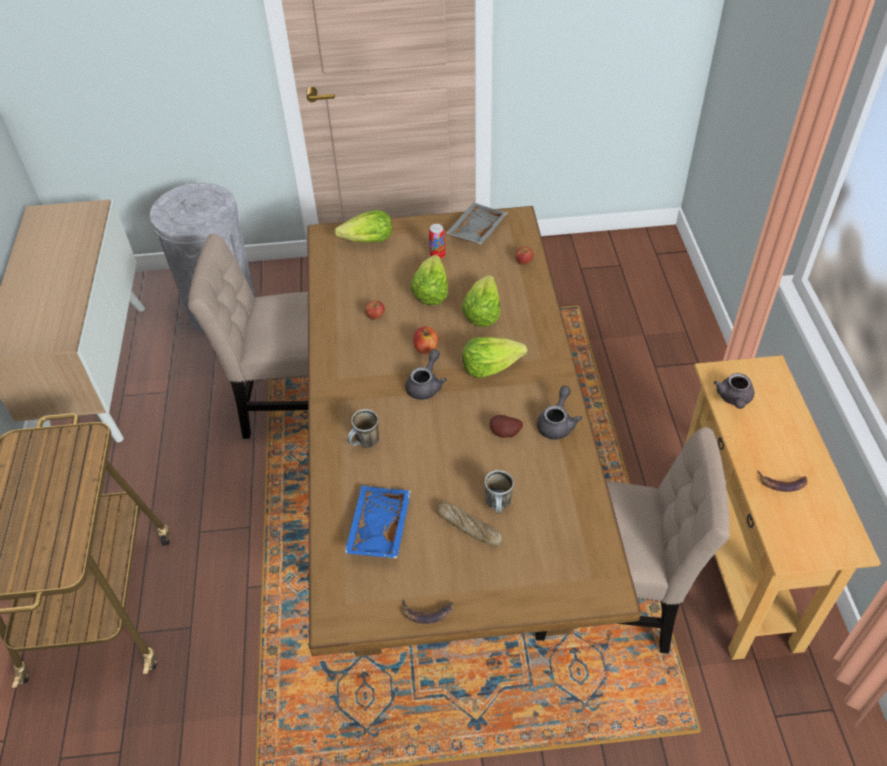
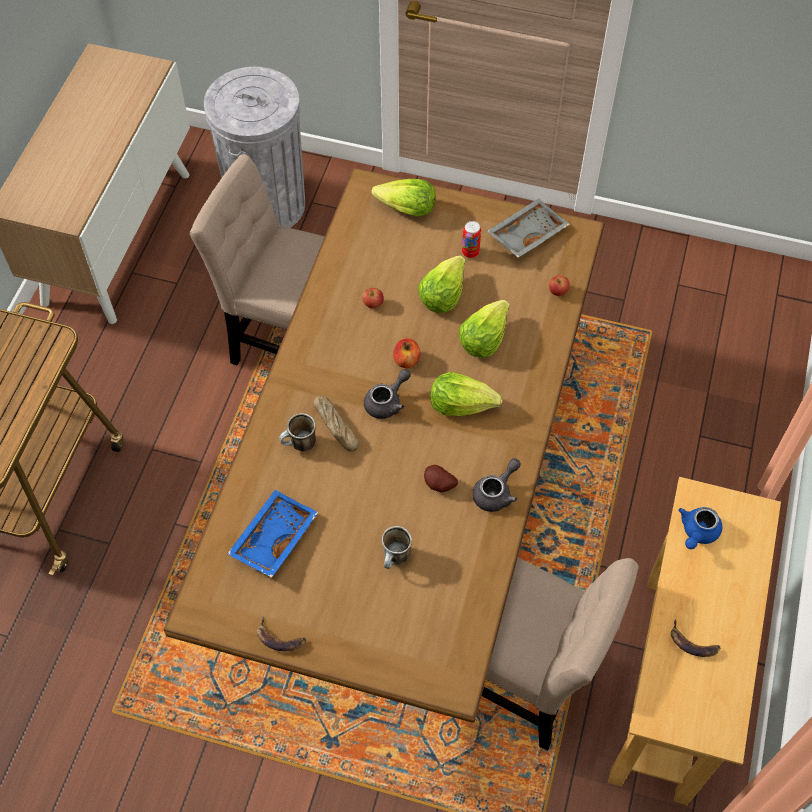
camera: 20 degrees right, 10 degrees up
(469, 527) = (357, 570): bread -> bread (336, 426)
(734, 399) = (697, 532): grey teapot -> blue teapot

